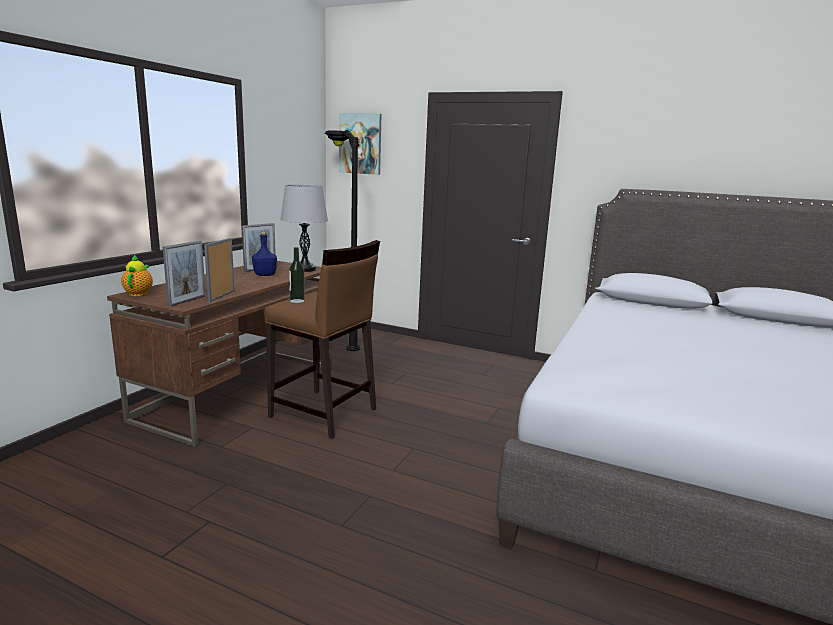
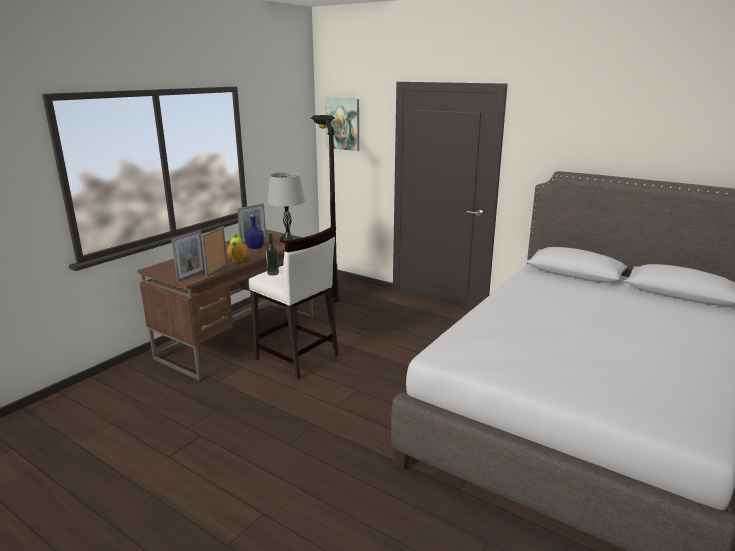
camera: 10 degrees right, 5 degrees up
(139, 293) = (159, 267): teapot -> teapot (238, 259)
(324, 413) = (297, 358): brown stool -> white stool

